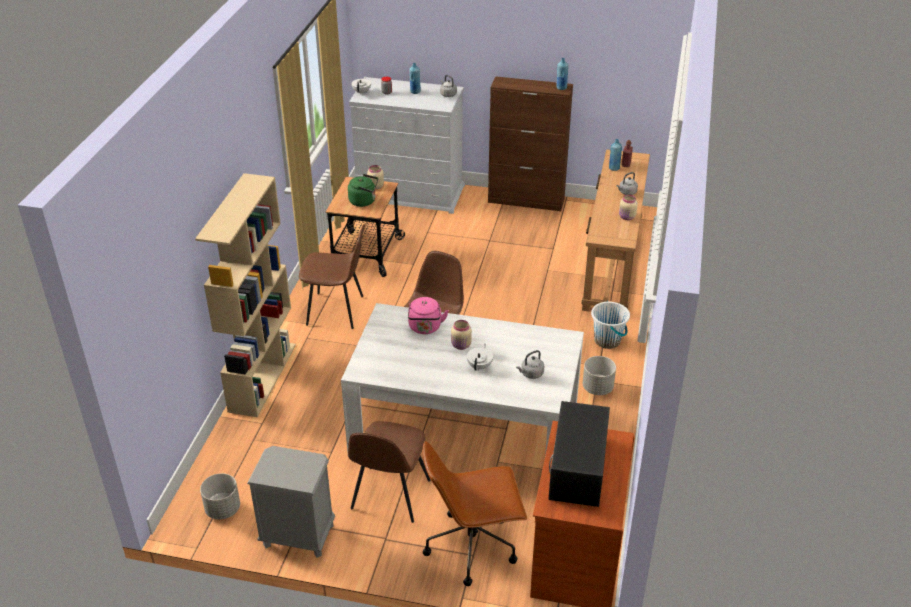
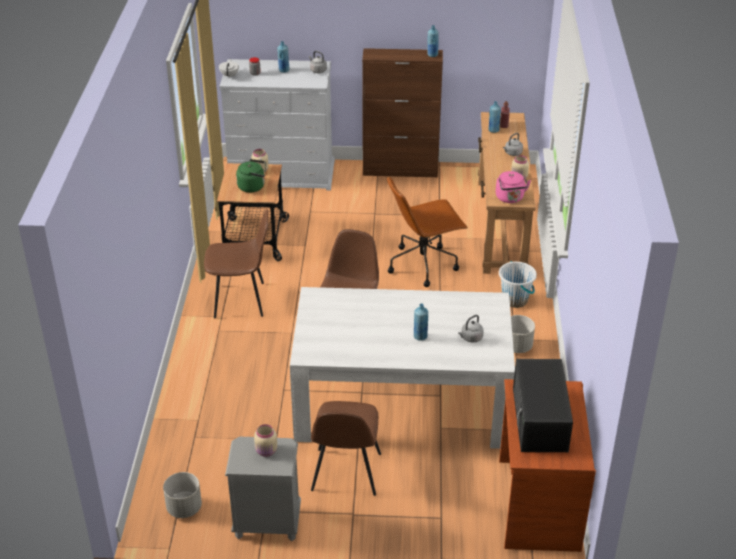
camera: 10 degrees left, 0 degrees up
(262, 377) = (184, 374): beige bookcase -> none
(425, 328) = (357, 306): pink kettle -> pink kettle (510, 198)
(461, 345) = (396, 319): beige jar -> beige jar (266, 451)
(473, 546) = (438, 509): brown office chair -> brown office chair (423, 264)
(480, 366) = (420, 336): white teapot -> blue bottle

